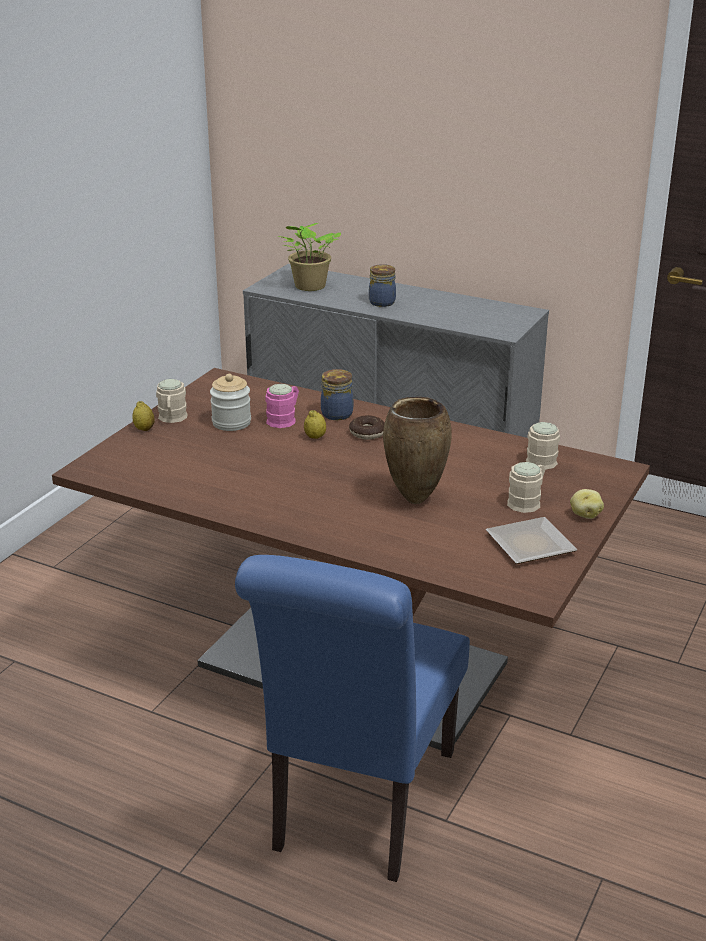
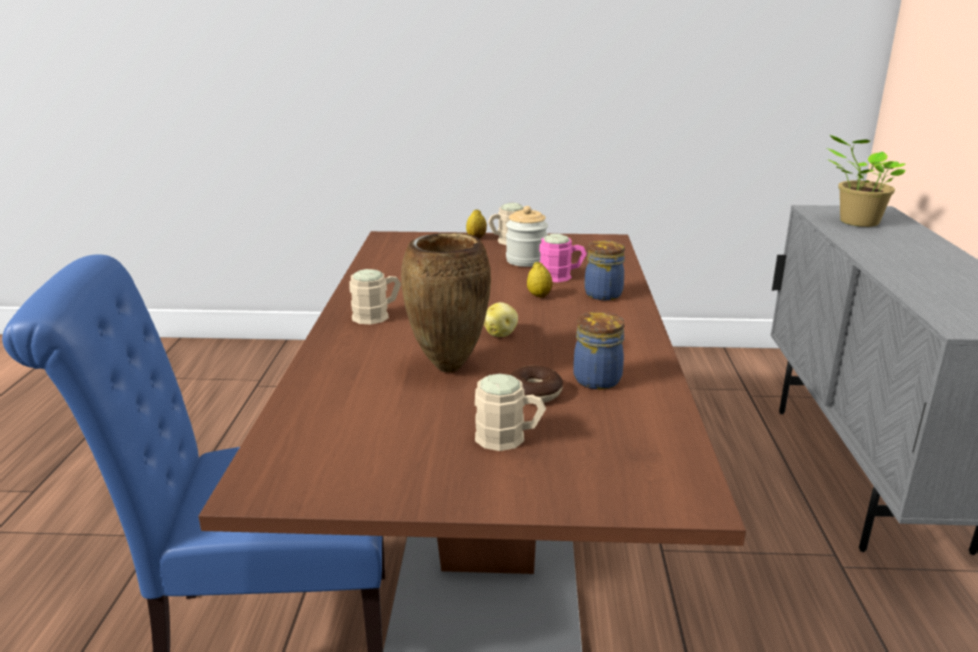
camera: 65 degrees right, 5 degrees down
(367, 433) = (579, 315): donut -> donut (534, 392)
(381, 302) = (893, 254): jar -> jar (599, 379)
(527, 544) = (389, 458): plate -> none
(540, 458) = (643, 426): beige mug -> beige mug (377, 315)
(585, 515) = (509, 492): potato -> potato (501, 334)

